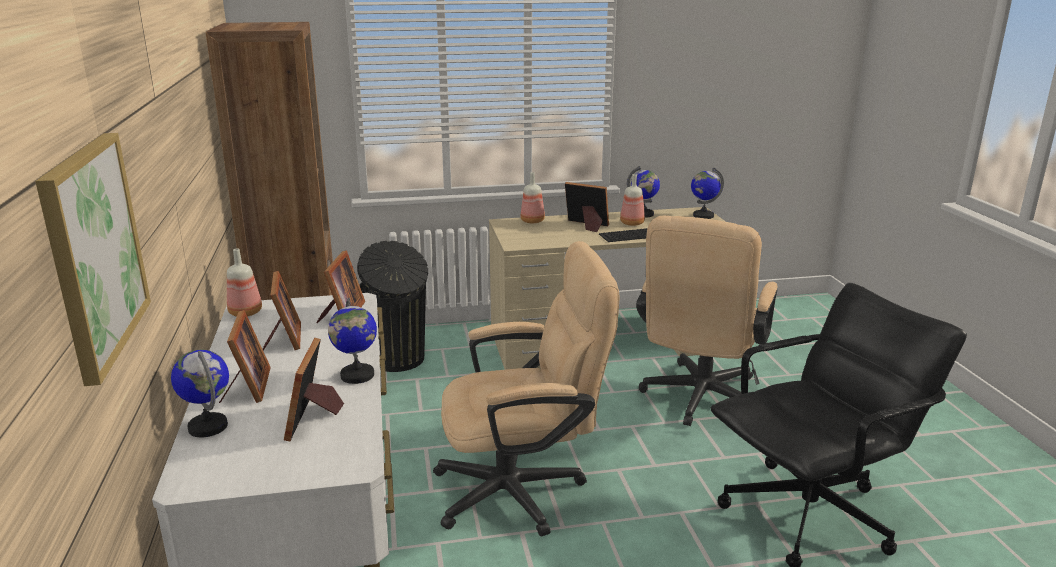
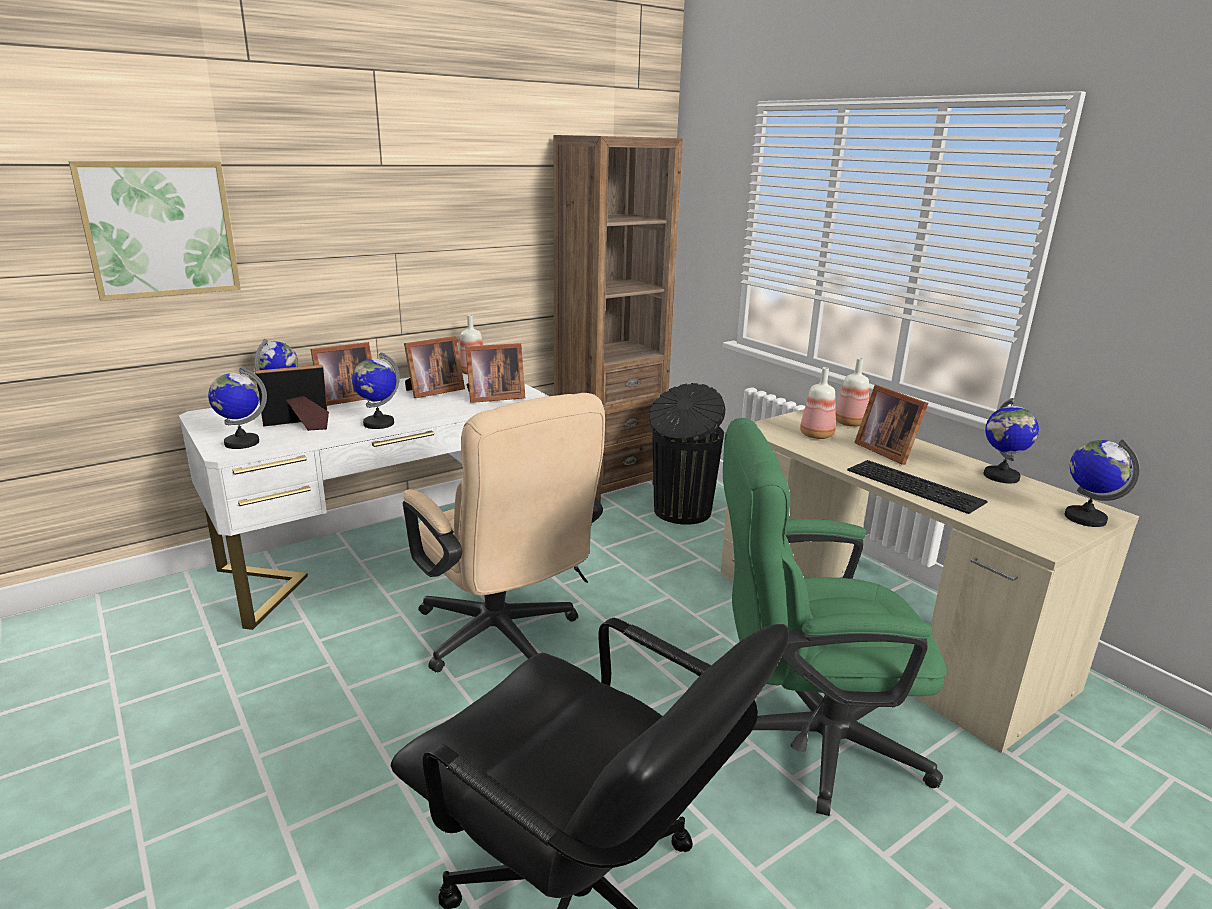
camera: 65 degrees right, 0 degrees up
(335, 456) = (241, 443): none -> globe
(586, 226) = (886, 451): picture frame -> picture frame turned 150 degrees clockwise
(632, 223) = (948, 474): bottle -> bottle (817, 435)
(698, 400) = (806, 739): beige office chair -> green office chair

